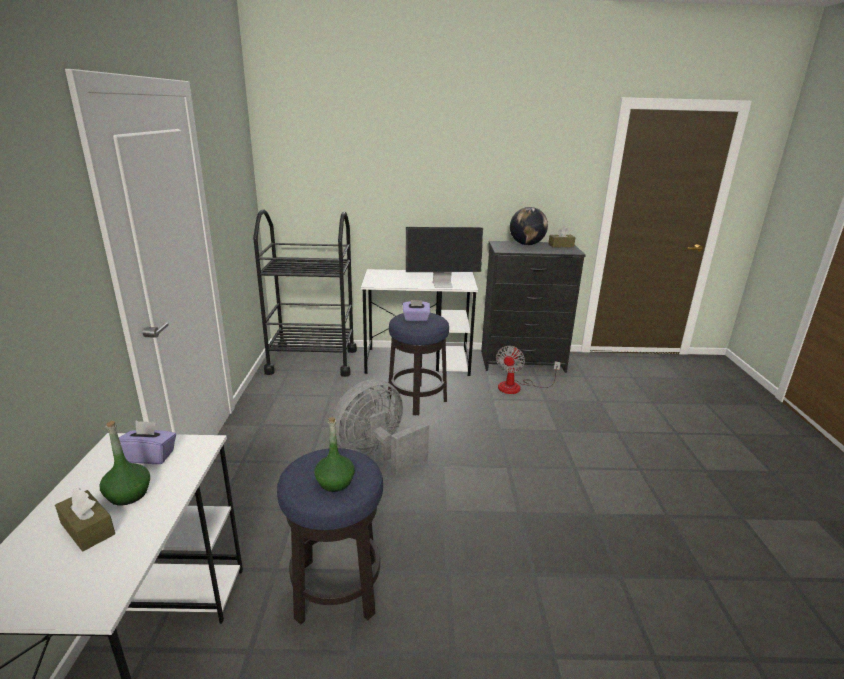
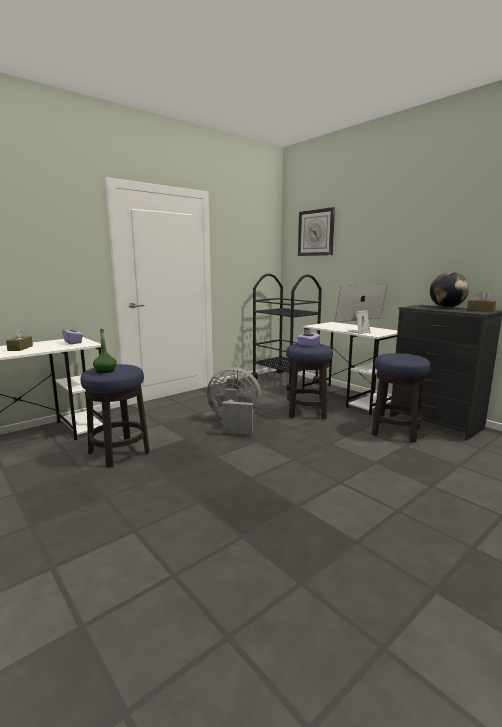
camera: 50 degrees right, 10 degrees down
(128, 494) = (45, 346): green bottle -> none
(325, 145) = (316, 233): none -> wall clock
(443, 284) = (359, 332): monitor -> monitor turned 105 degrees clockwise
(517, 387) = (395, 432): fan -> stool

